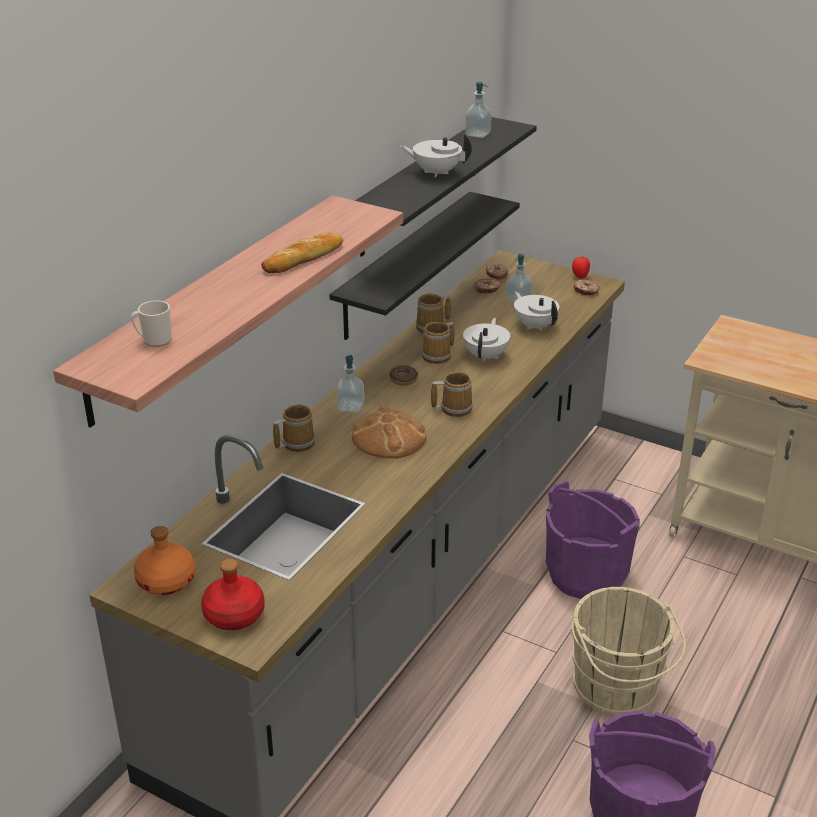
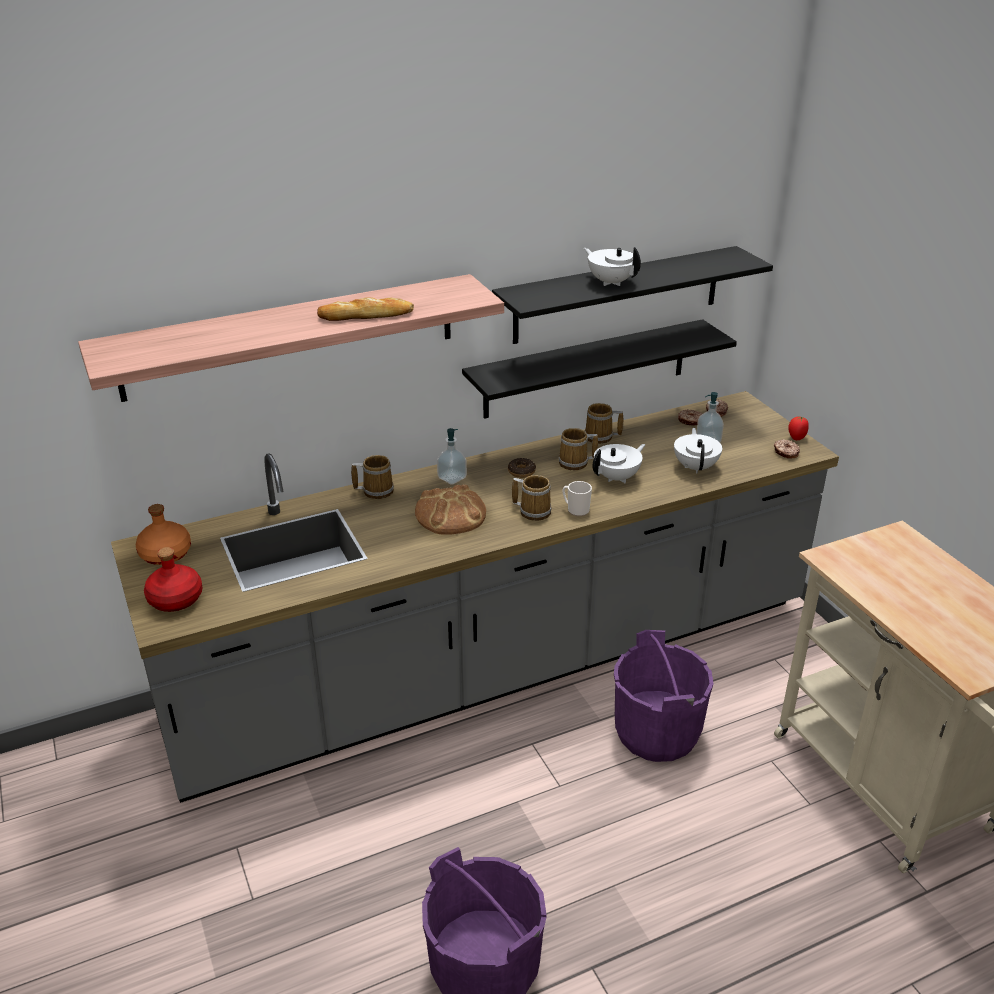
camera: 35 degrees right, 0 degrees up
(154, 340) = (168, 342): mug -> mug (576, 510)
(477, 134) = (702, 259): soap dispenser -> none
(617, 690) = (579, 848): beige bucket -> none

